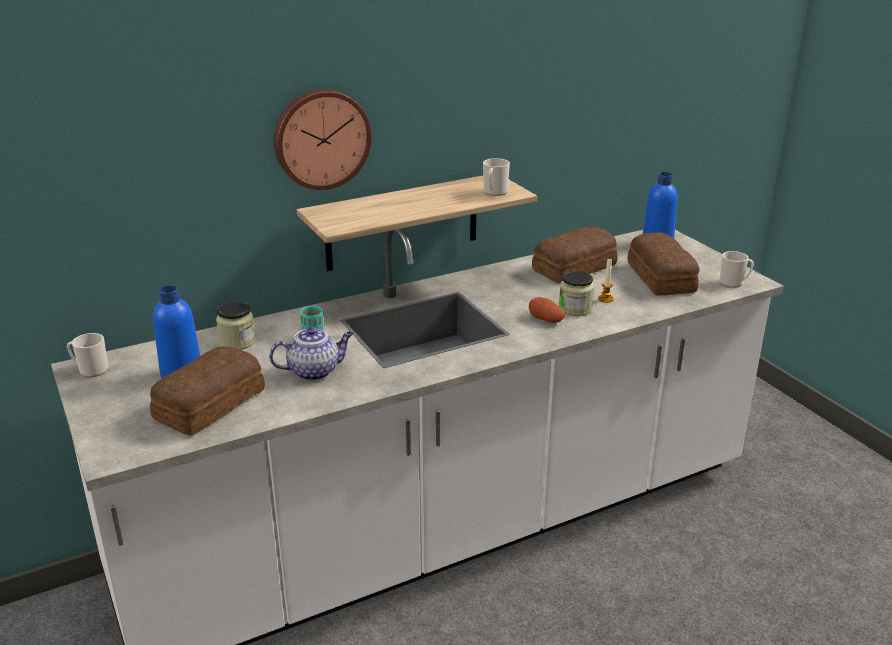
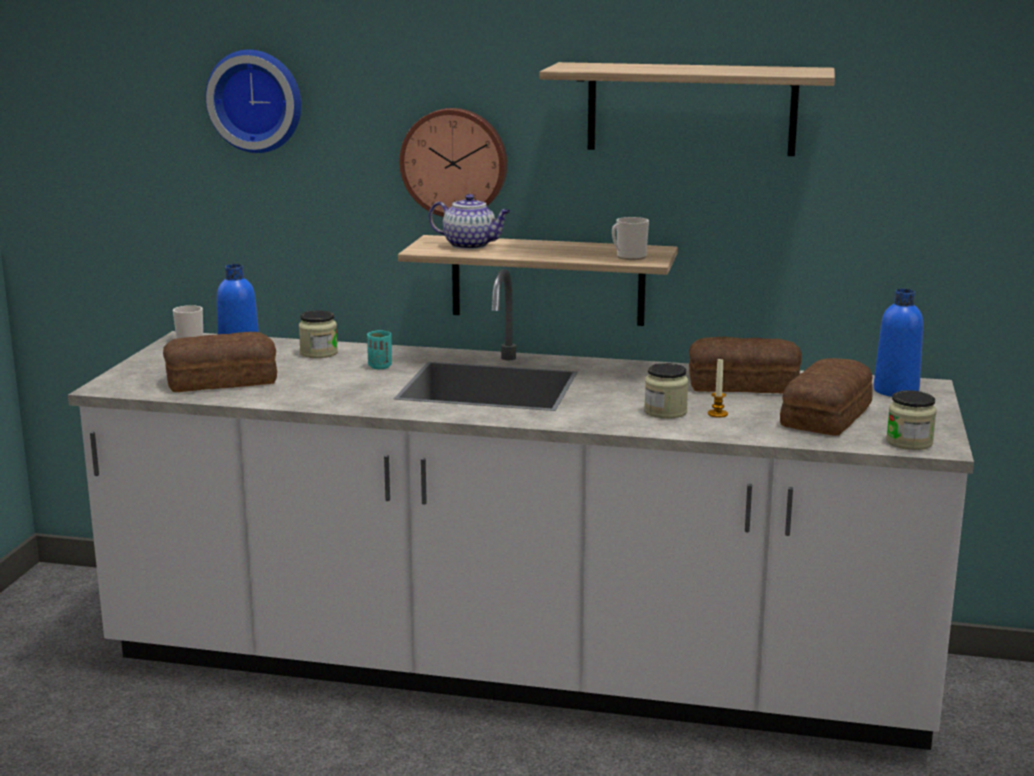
camera: 40 degrees right, 10 degrees down
(116, 112) = (257, 100): none -> wall clock
(314, 371) = (336, 385): teapot -> teapot (471, 245)
(506, 61) = (691, 109): none -> shelf
(546, 319) = (616, 410): potato -> none
(734, 283) = (909, 442): mug -> jar

